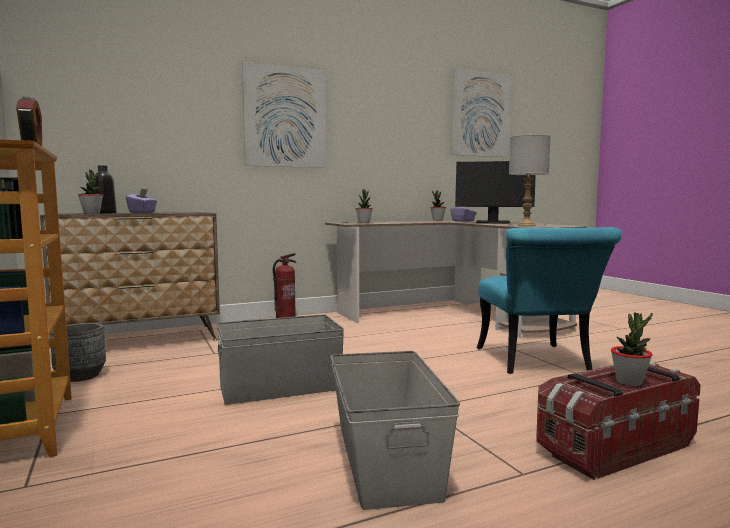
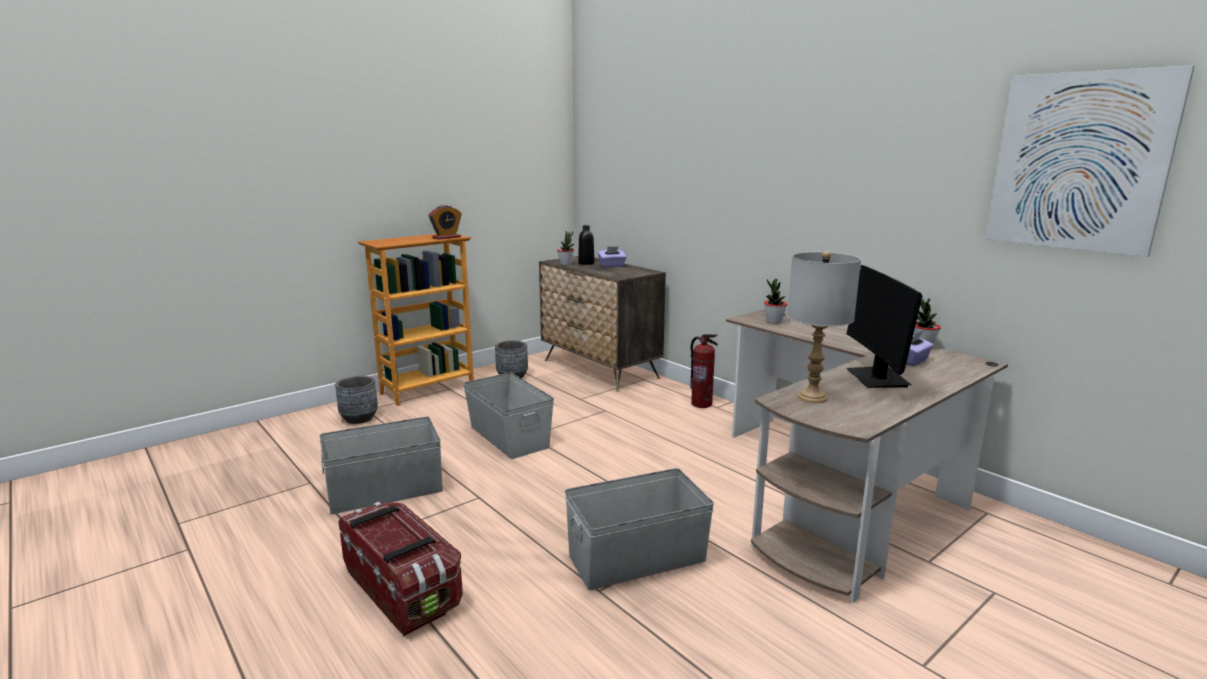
camera: 75 degrees right, 10 degrees up
(61, 493) = (359, 418): none -> grey planter
(285, 117) = (742, 177): picture -> none
(537, 363) = (636, 558): turquoise chair -> grey storage box
(629, 382) = (391, 539): potted plant -> none

